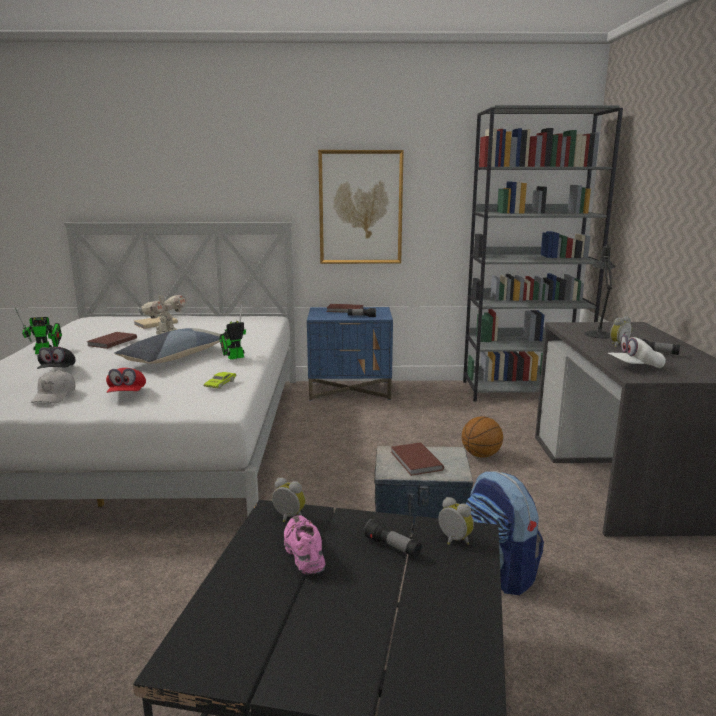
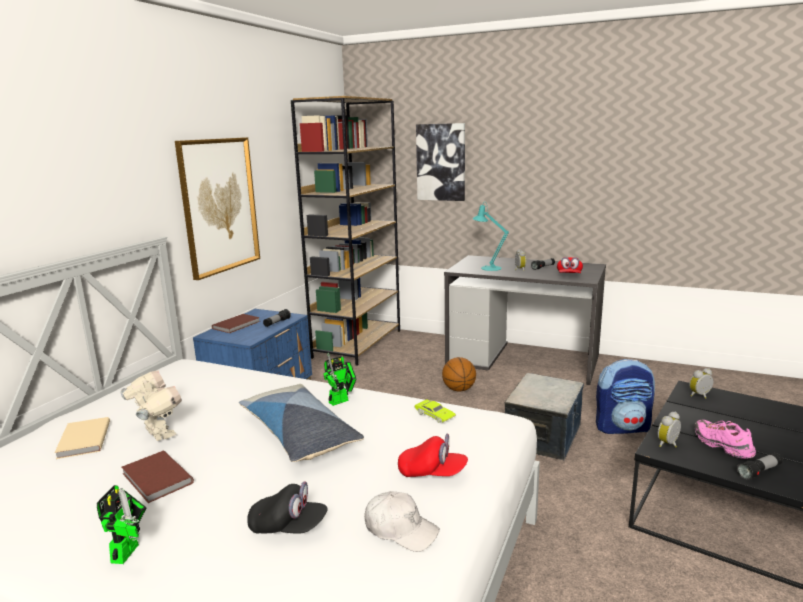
camera: 65 degrees left, 0 degrees up
(233, 358) = (341, 400): toy robot -> toy robot turned 120 degrees counterclockwise
(304, 553) = (722, 446): pink shoe -> pink shoe turned 60 degrees clockwise
(392, 547) = (710, 415): flashlight -> flashlight (759, 472)
(415, 461) = (544, 393): brown book -> none
(523, 390) = (357, 343): grey bookcase -> brown bookcase
(598, 333) = (488, 268): black table lamp -> turquoise table lamp
(635, 367) = (569, 276): white cap -> red cap
(648, 189) = (441, 162): none -> picture

